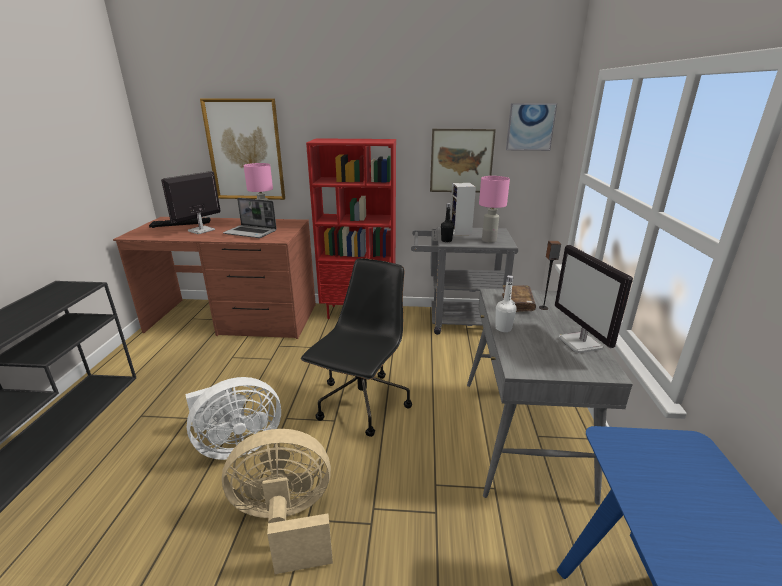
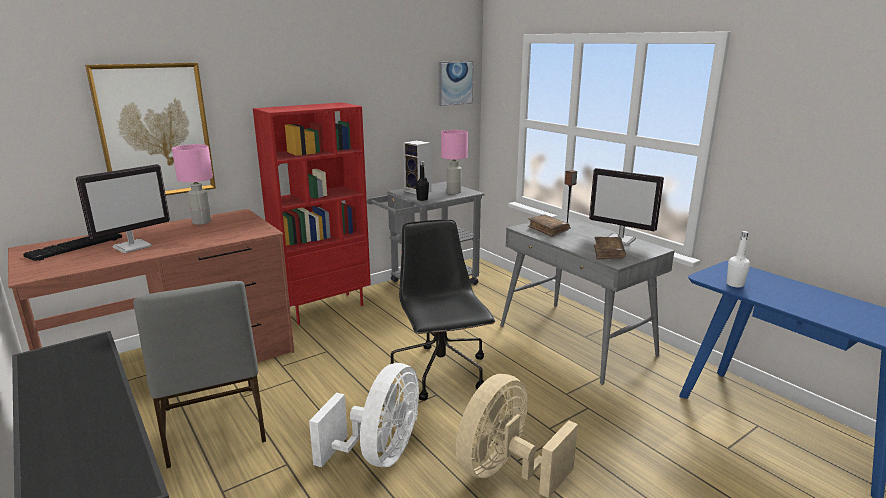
camera: 40 degrees left, 5 degrees down
(194, 369) = (213, 426): none -> grey chair
(201, 230) = (133, 246): monitor -> monitor turned 135 degrees counterclockwise
(251, 232) = (212, 233): laptop -> none
(461, 161) = (403, 120): picture -> none
(503, 328) = (568, 245): white bottle -> white bottle (735, 284)
(531, 354) = (608, 253): none -> brown book

